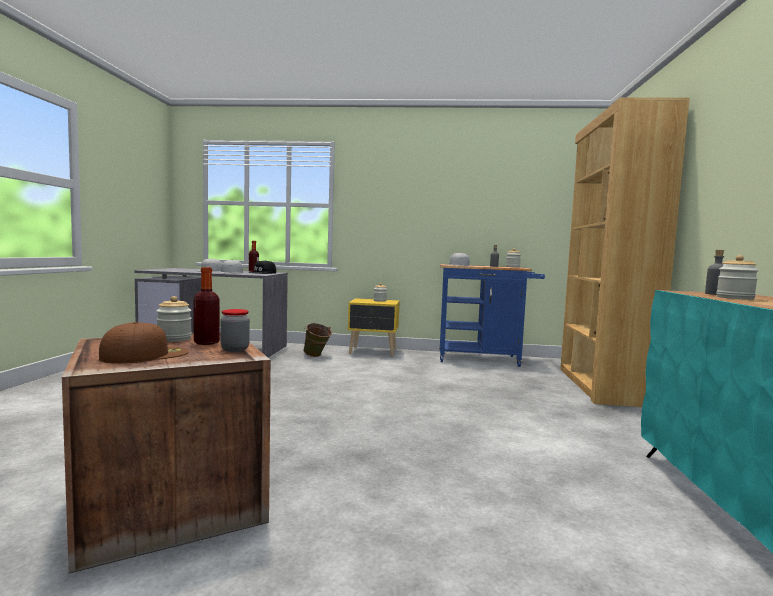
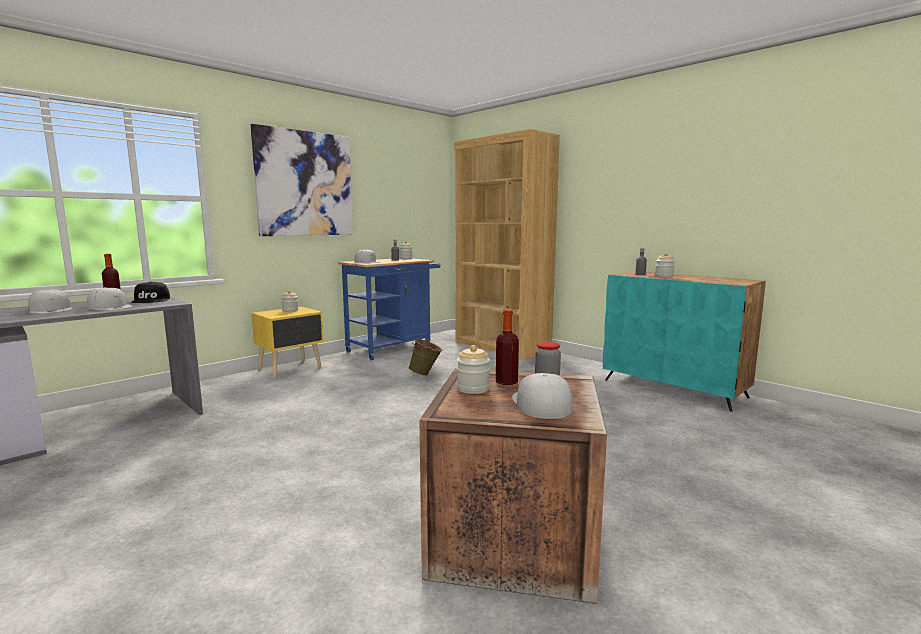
camera: 50 degrees left, 5 degrees up
(146, 354) = (540, 403): brown cap -> white cap
(316, 356) = (249, 391): green bucket -> green bucket (426, 374)
(415, 192) = (305, 184): none -> picture

